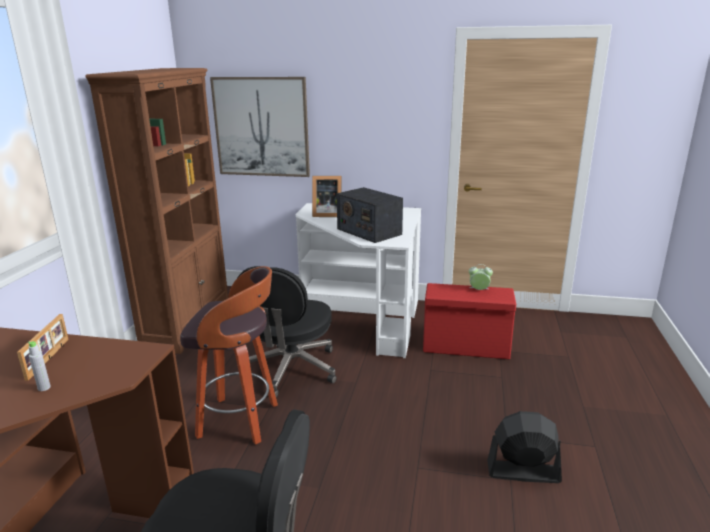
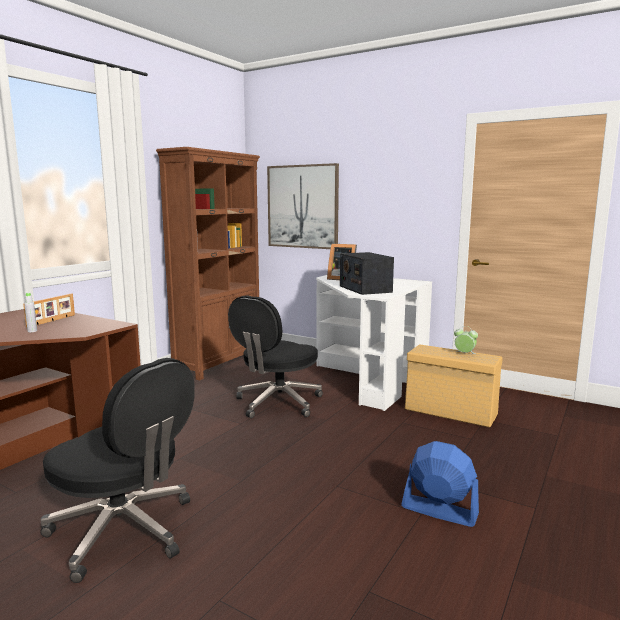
camera: 20 degrees right, 10 degrees down
(240, 421) = (212, 427): stool -> none
(464, 347) = (449, 412): red storage box -> beige storage box
(522, 472) = (439, 510): black fan -> blue fan

